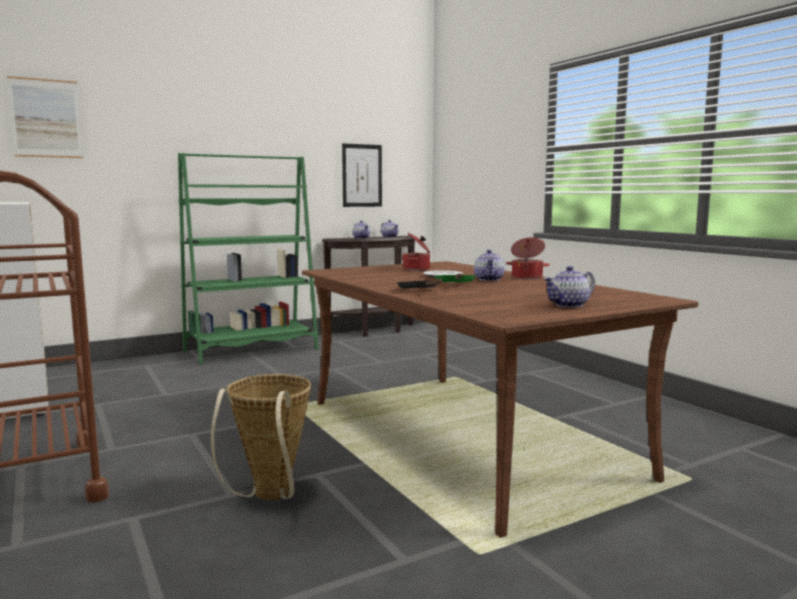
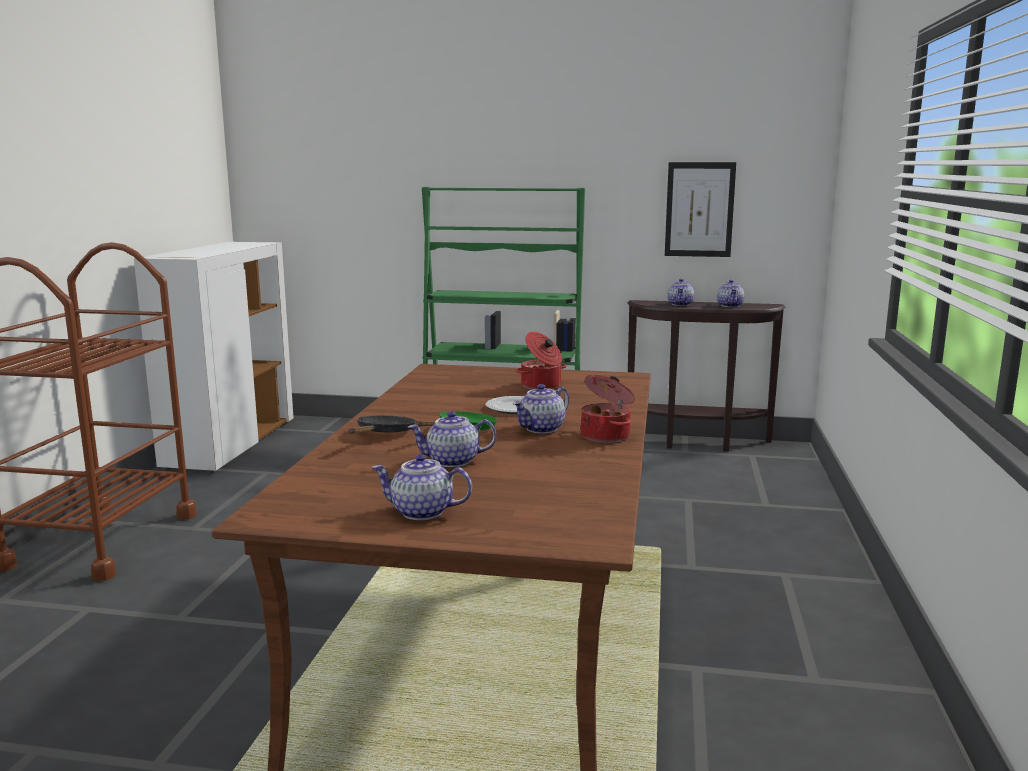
camera: 40 degrees right, 5 degrees up
(46, 118) = (307, 149): picture -> none
(269, 497) = (197, 634): basket -> none
(502, 292) = (452, 461): none -> teapot

